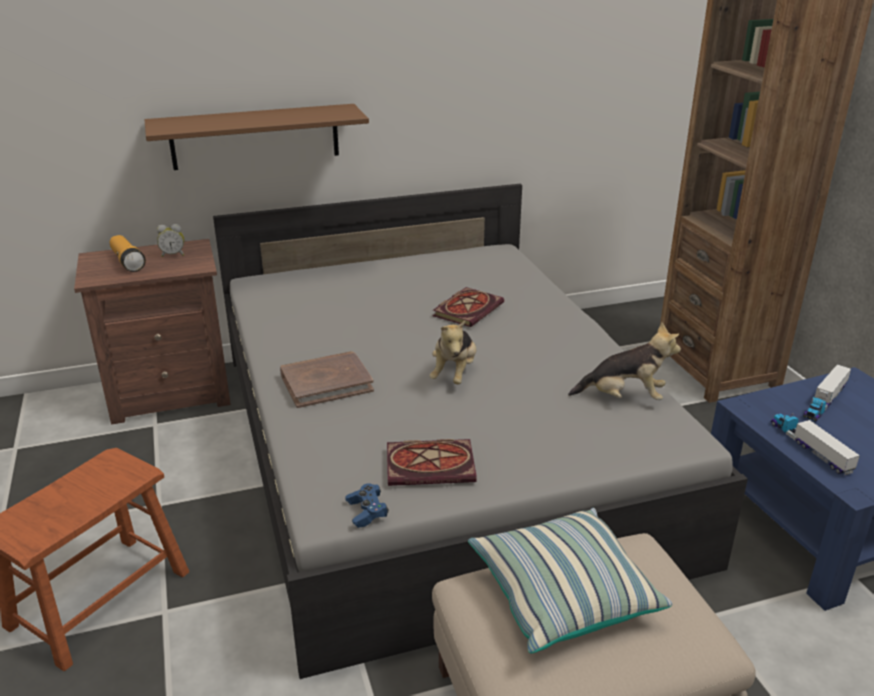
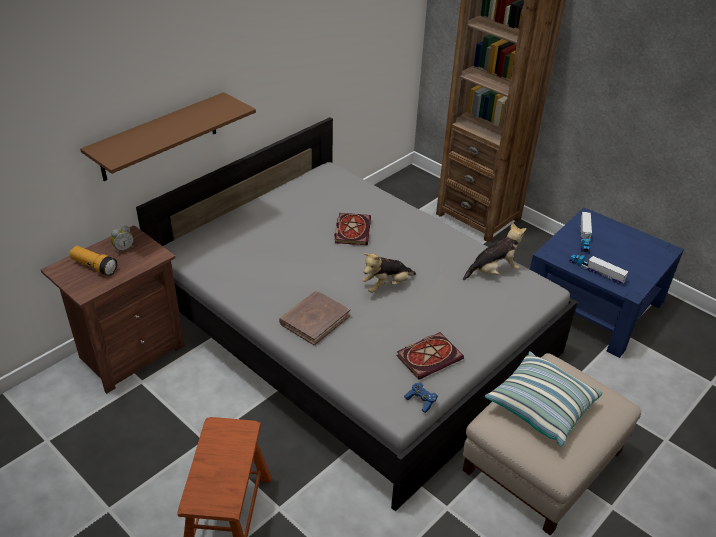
camera: 30 degrees left, 10 degrees up
(454, 374) = (386, 285): plush toy -> plush toy turned 75 degrees clockwise

